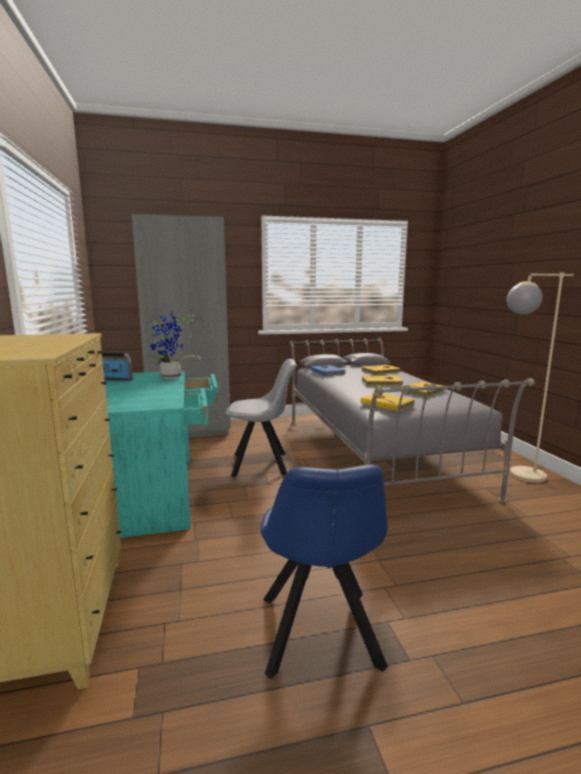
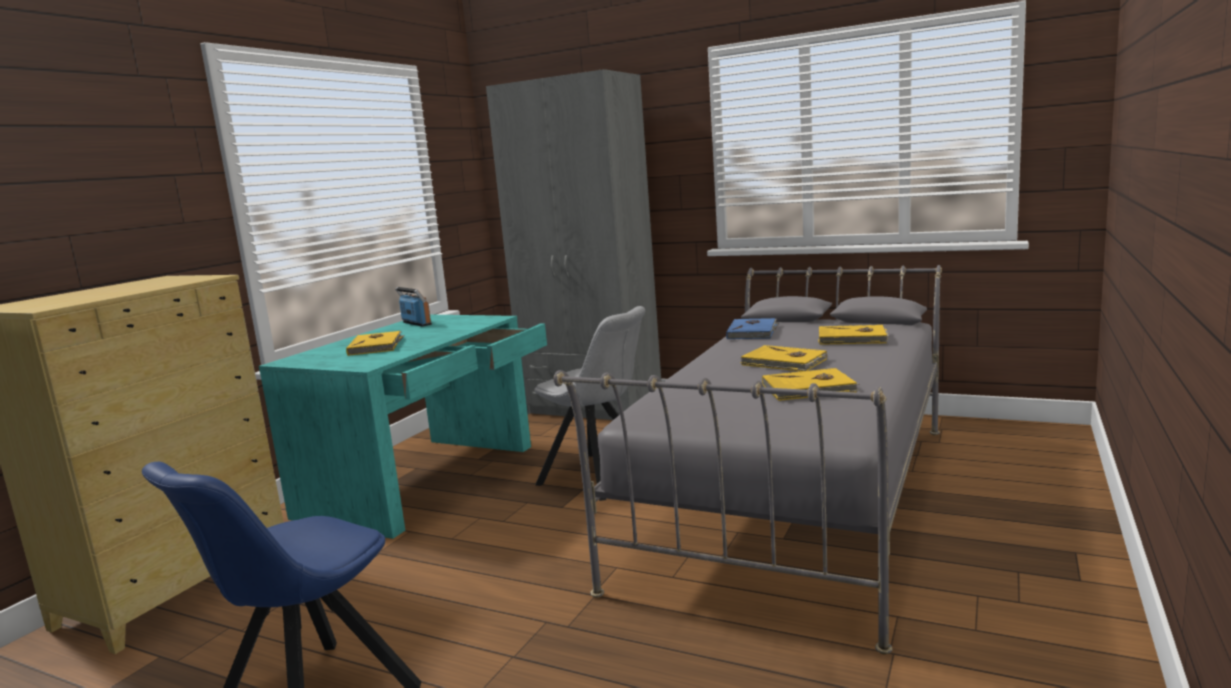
camera: 40 degrees right, 0 degrees up
(171, 378) = (470, 326): potted plant -> none
(387, 403) = (678, 403): yellow book -> yellow book (376, 346)
(517, 476) = (1024, 618): beige floor lamp -> none

